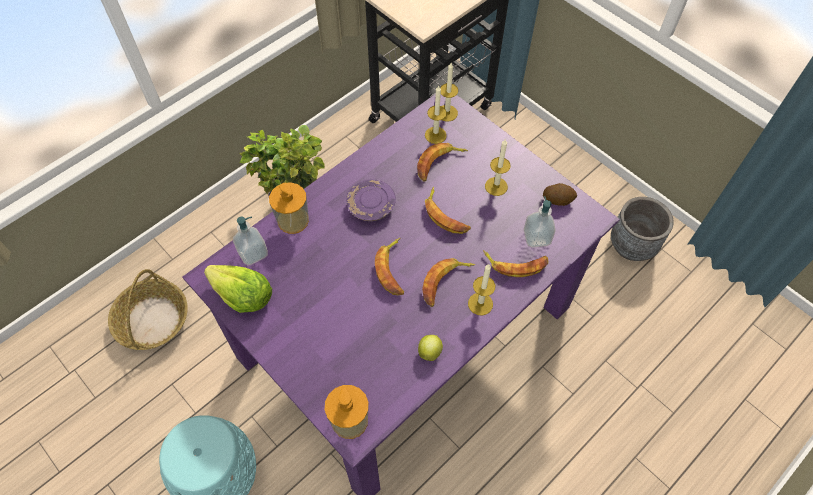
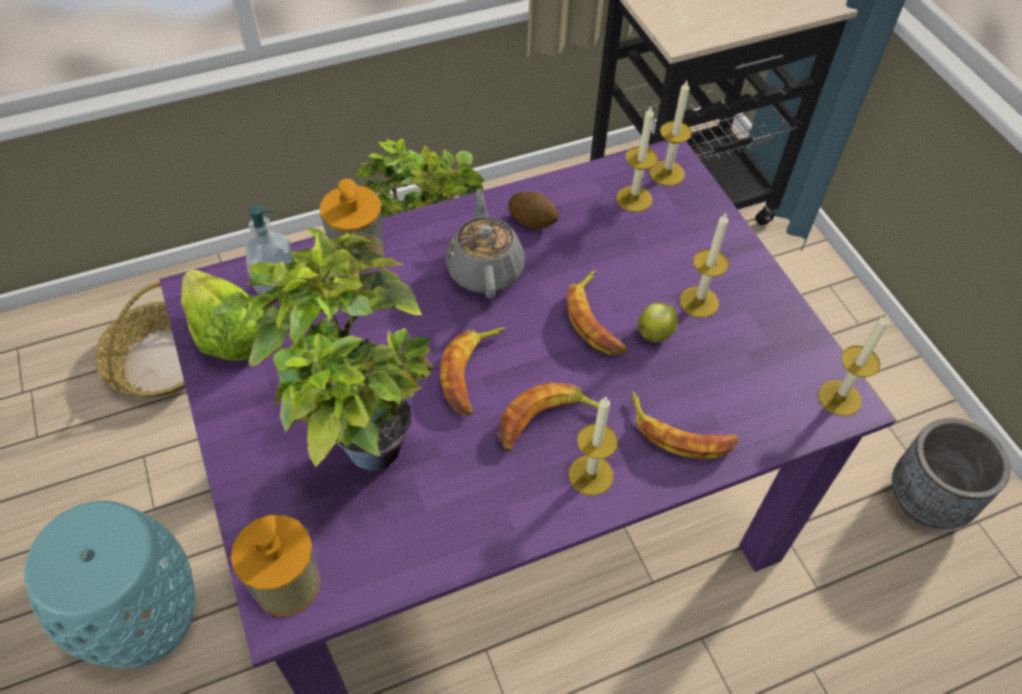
camera: 20 degrees right, 5 degrees down
(348, 329) = (359, 439): none -> potted plant
(371, 206) = (485, 269): purple plate -> grey teapot
(430, 351) = (471, 522): apple -> apple (655, 333)
(438, 164) = (619, 241): banana -> none
(536, 237) = (734, 402): soap dispenser -> none
(558, 199) = (796, 354): potato -> potato (532, 220)
(588, 216) = (839, 398): none -> candle

